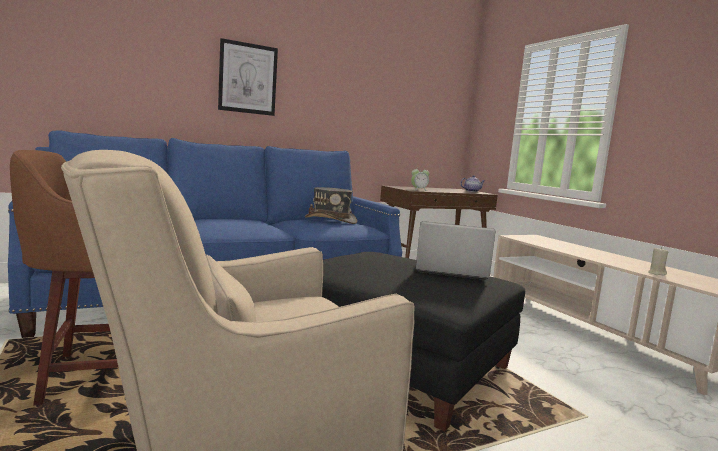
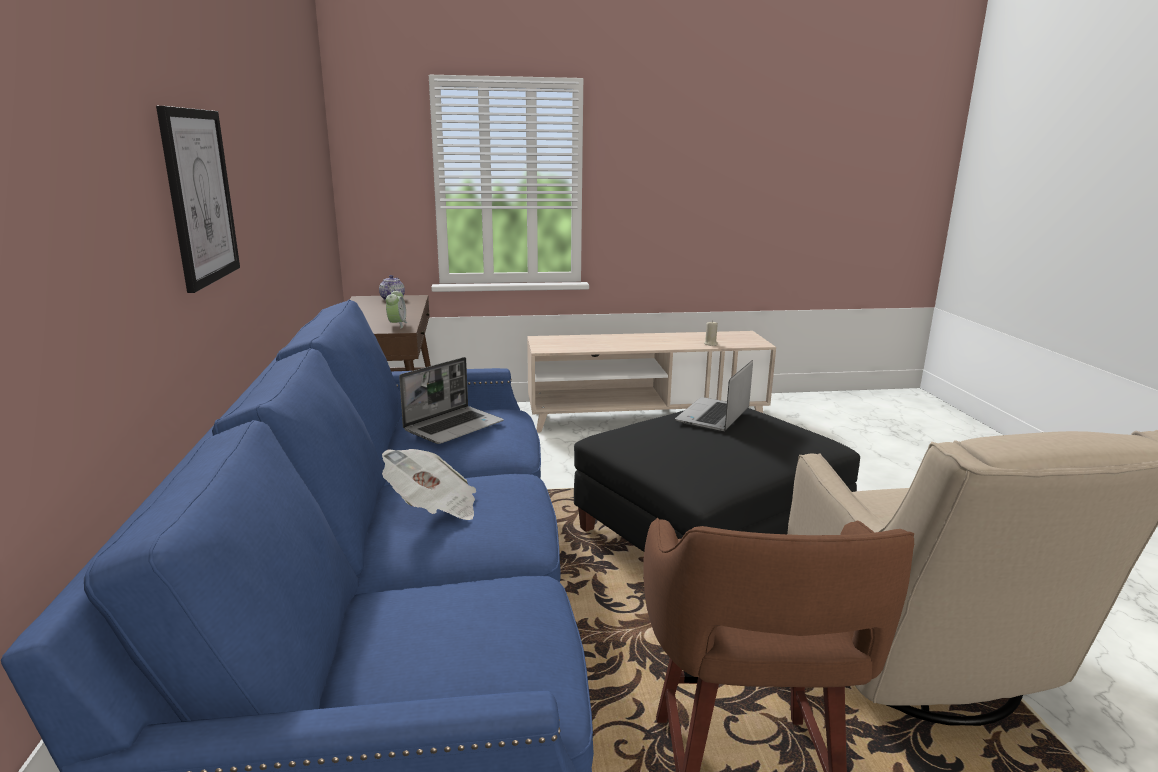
camera: 70 degrees left, 10 degrees up
(229, 219) = (433, 507): none -> newspaper
(331, 220) = (454, 426): grey hat -> laptop

